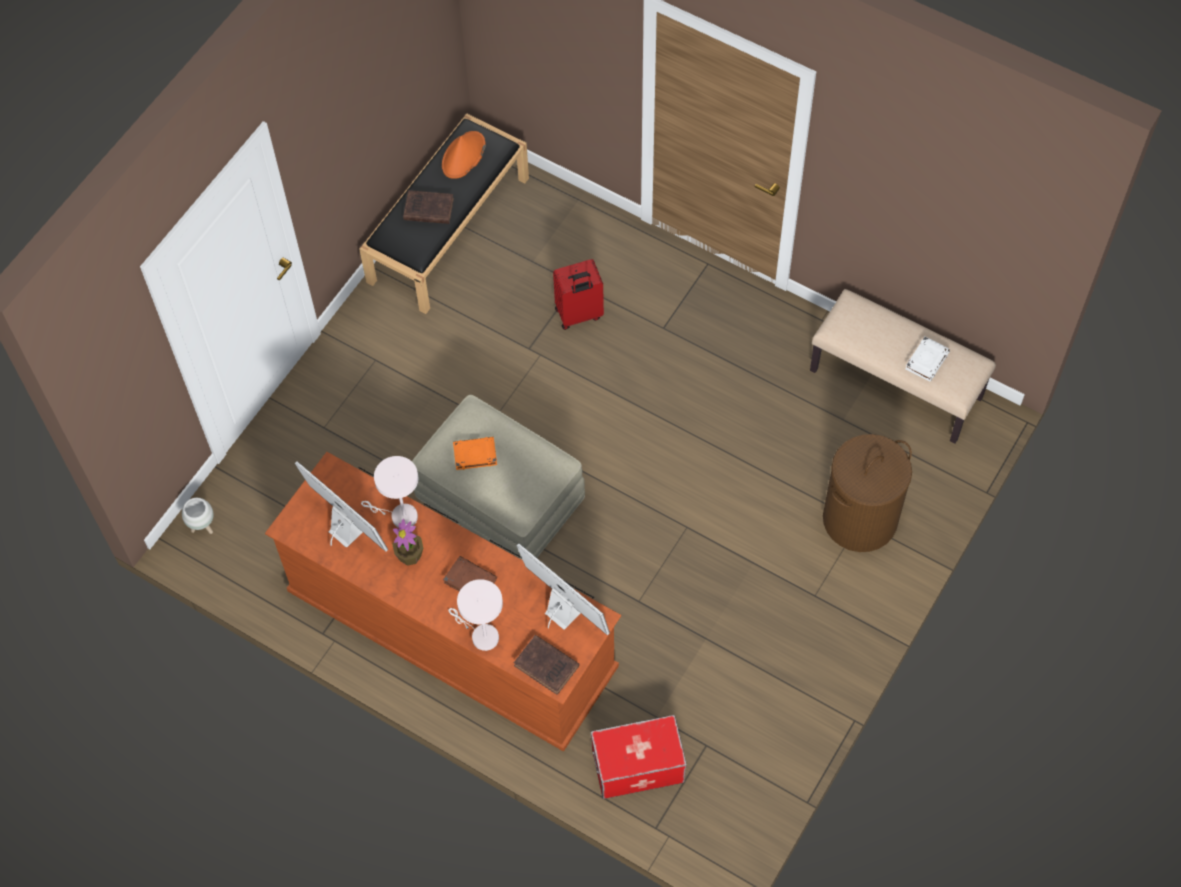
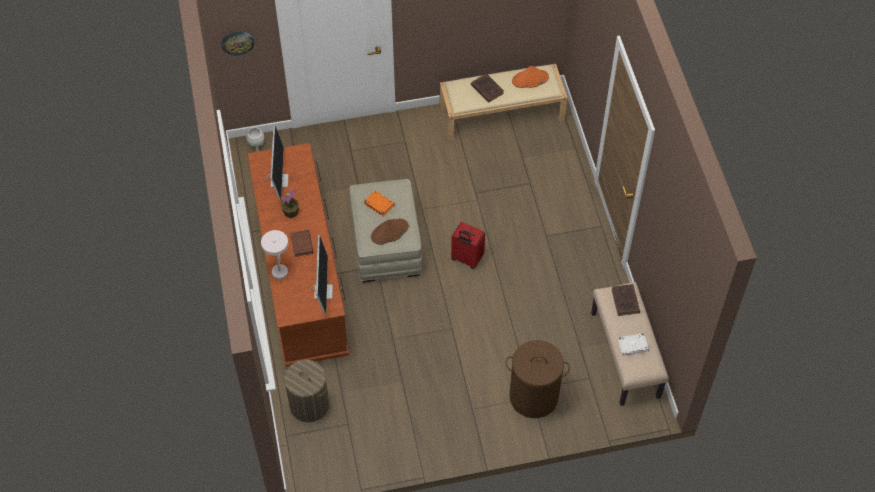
camera: 45 degrees right, 5 degrees down
(127, 398) = (237, 42): none -> wall clock
(399, 516) = (306, 193): white table lamp -> none
(448, 228) = (502, 113): black bench -> beige bench
(526, 476) = (389, 232): none -> brown hat
(548, 667) = (289, 307): brown book -> brown book (625, 302)
(579, 315) = (515, 197): red suitcase -> red suitcase (466, 259)
(637, 767) = (309, 404): storage box -> laundry basket

